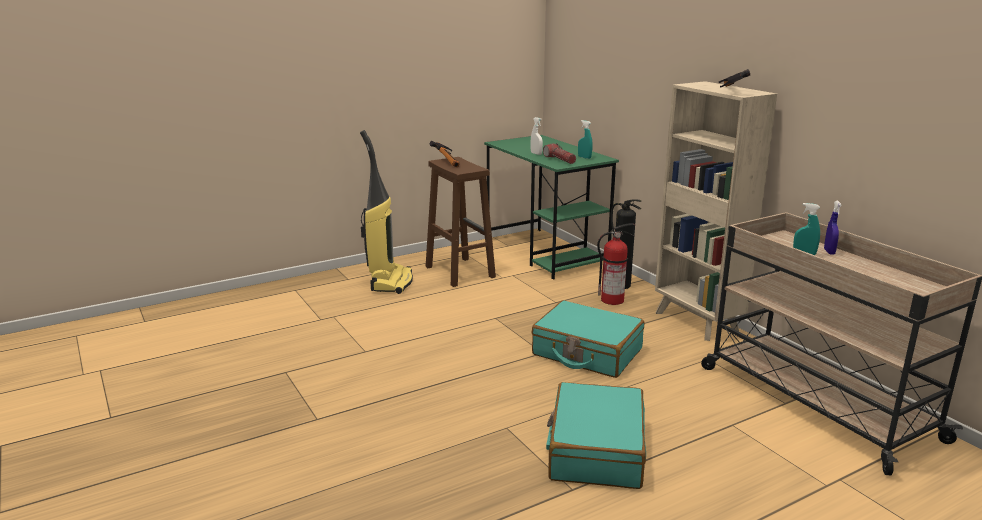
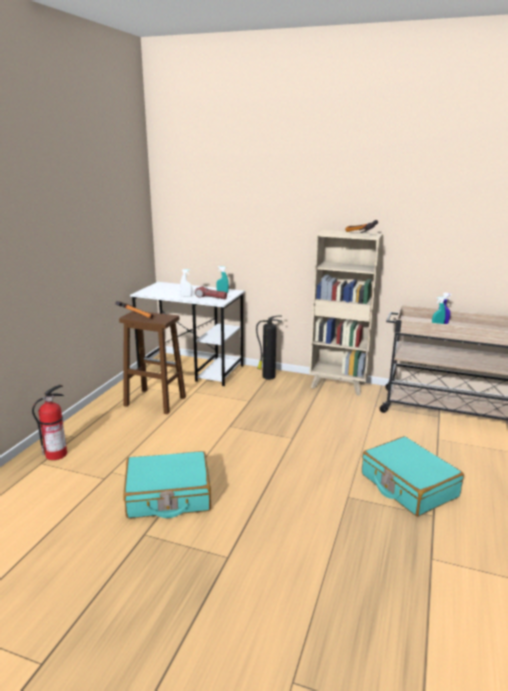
camera: 40 degrees left, 0 degrees up
(390, 282) = (114, 427): vacuum cleaner -> none
(546, 253) = (192, 369): green desk -> white desk
(586, 352) = (315, 427): turquoise suitcase -> turquoise suitcase (168, 496)
(613, 300) = (278, 388): fire extinguisher -> fire extinguisher (57, 454)

